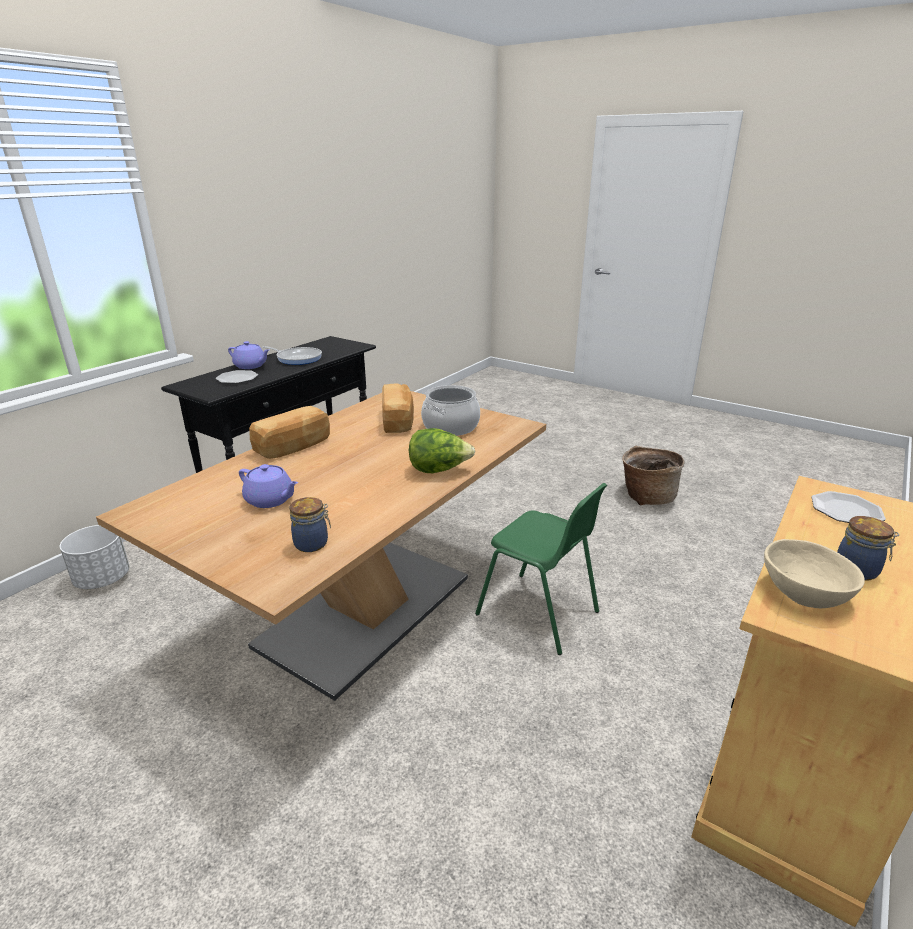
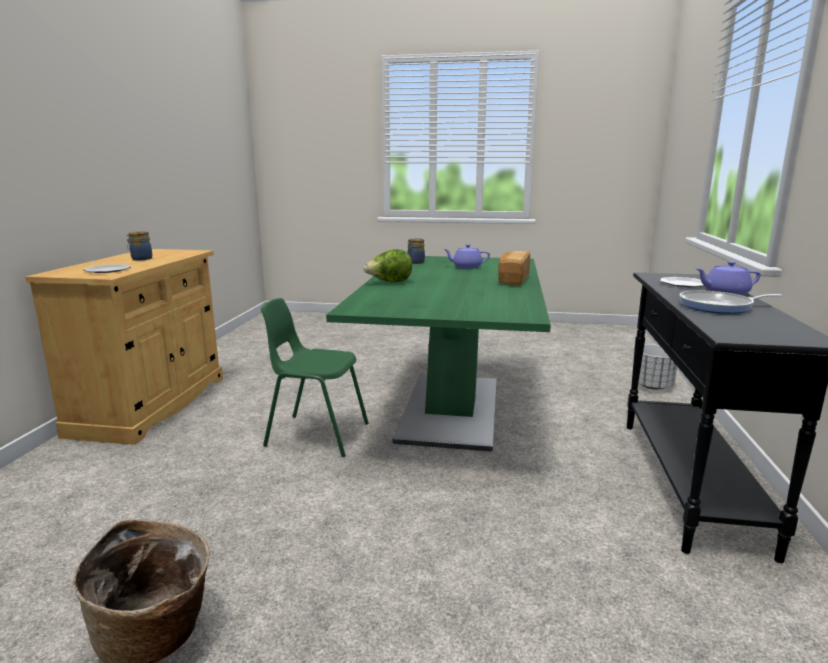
camera: 155 degrees right, 10 degrees down
(366, 611) = (451, 409): brown dining table -> green dining table
(398, 421) = (472, 299): bread -> none
(451, 427) = (417, 301): cooking pot -> none
(803, 593) = (178, 254): beige bowl -> none

